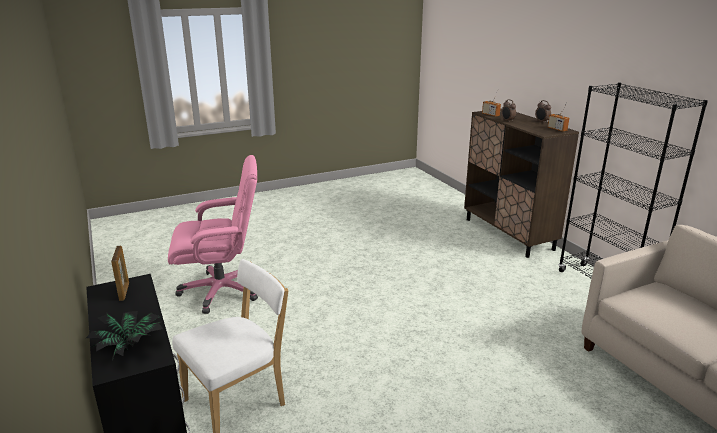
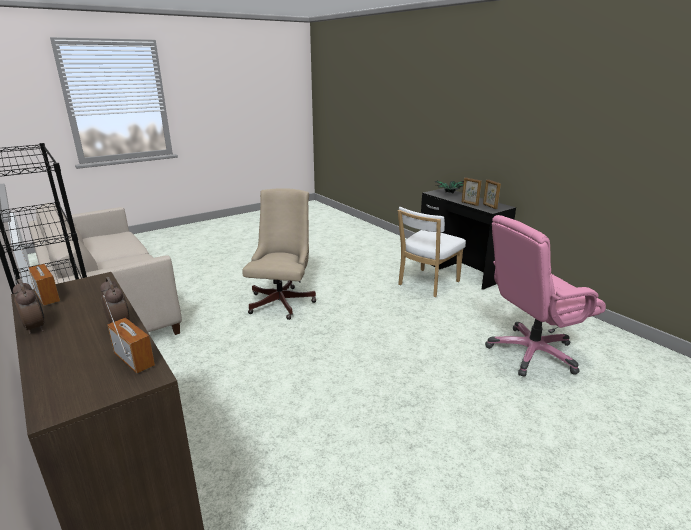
camera: 170 degrees right, 0 degrees up
(143, 304) = (469, 204): none -> picture frame
(471, 389) = (283, 301): none -> beige office chair

